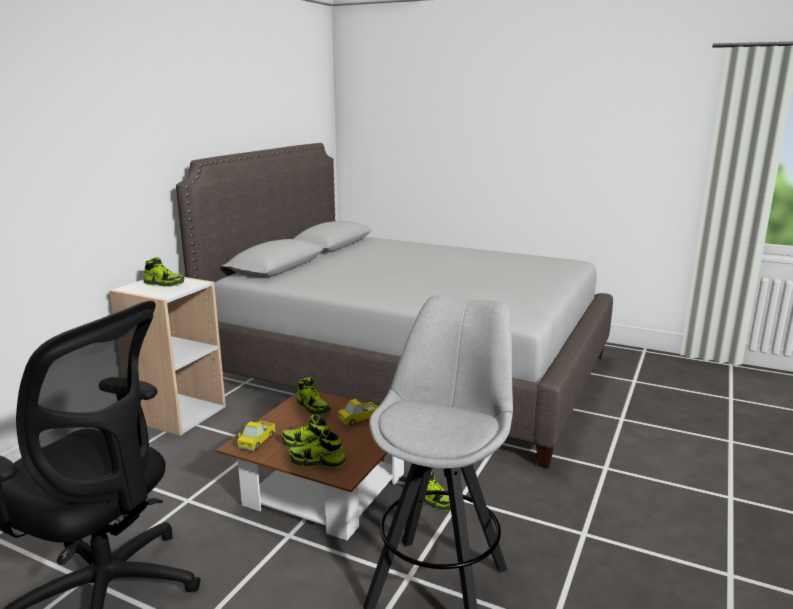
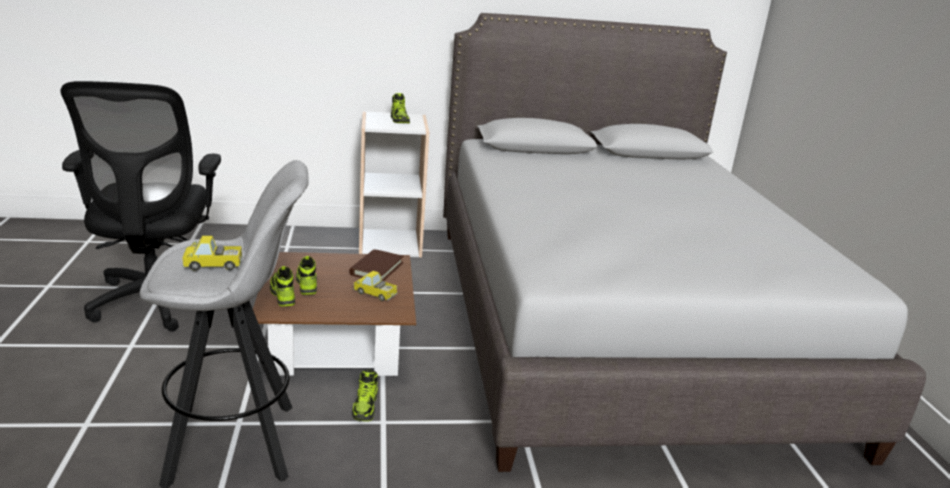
camera: 55 degrees right, 5 degrees up
(257, 441) = (295, 262): toy truck -> toy truck (213, 265)
(313, 407) = (376, 268): shoe -> brown book

